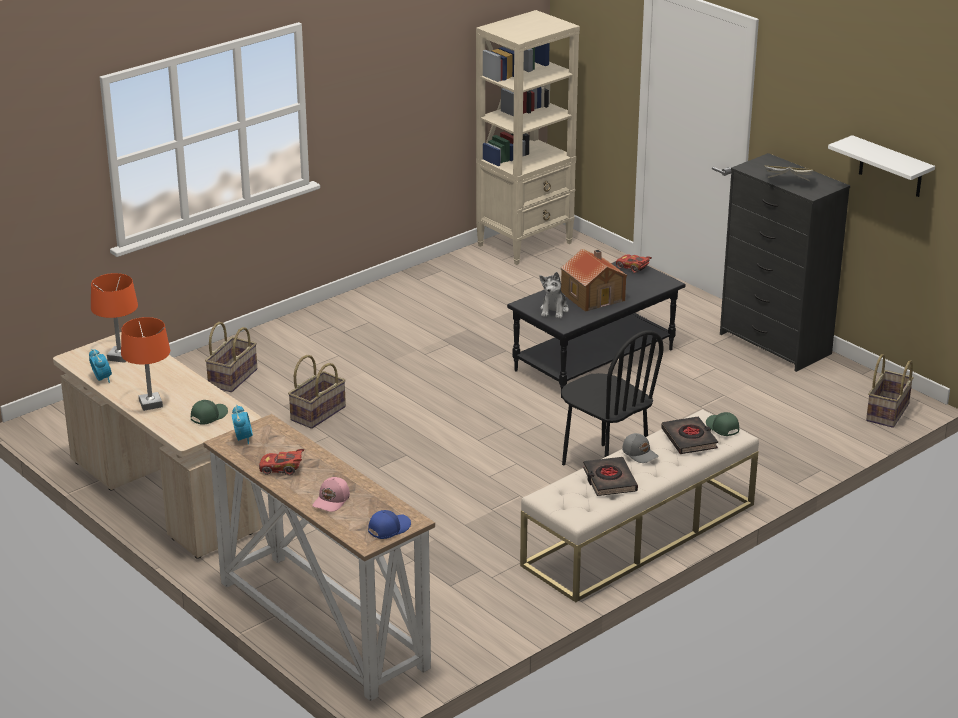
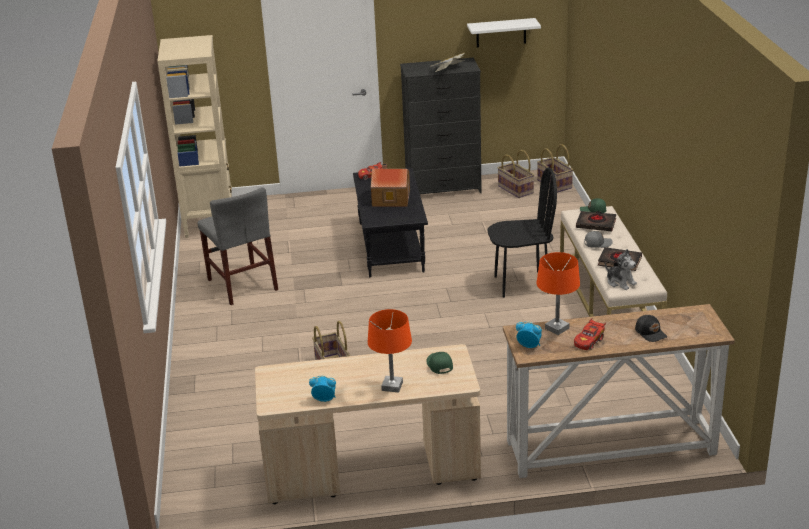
camera: 55 degrees left, 0 degrees up
(119, 357) = (297, 382): orange table lamp -> orange table lamp (556, 328)
(232, 378) = (234, 391): basket -> basket (515, 190)
(332, 501) = (651, 333): pink cap -> black cap
(388, 528) = (705, 322): blue cap -> none
(421, 309) = (242, 285): none -> grey chair
(554, 310) = (392, 215): plush toy -> plush toy (620, 282)

